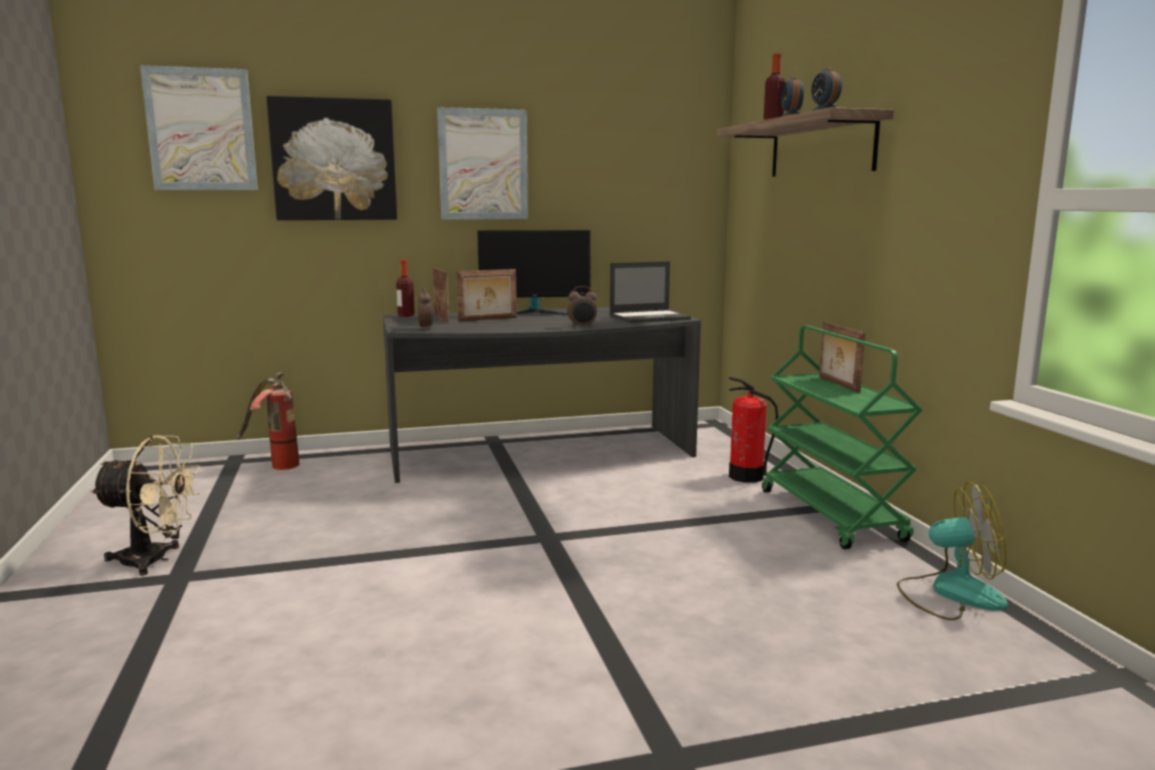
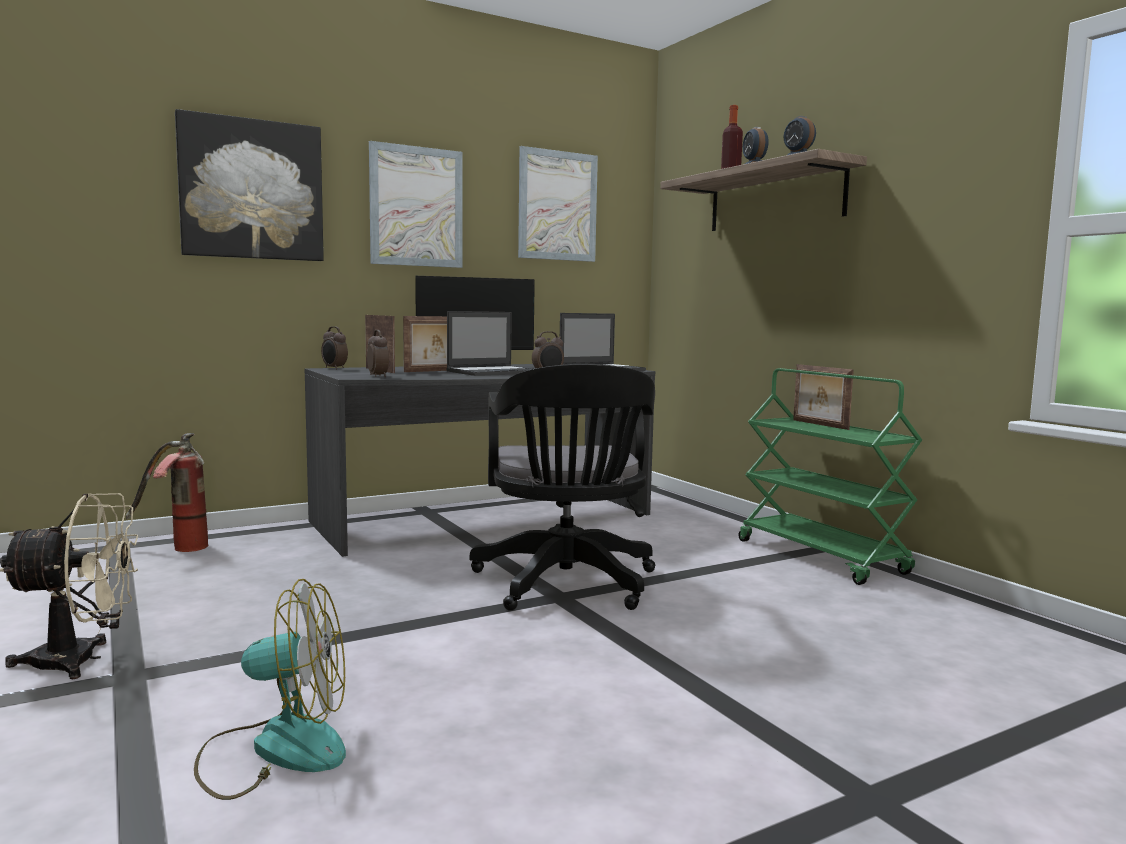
camera: 15 degrees left, 5 degrees down
(201, 129) = (90, 142): picture -> picture (557, 206)
(406, 315) = (334, 368): bottle -> alarm clock
(538, 321) = (493, 372): none -> laptop
(563, 526) = (567, 585): none -> black office chair
(746, 477) = (713, 529): fire extinguisher -> none
(950, 593) = (984, 614): fan -> fan (276, 749)

